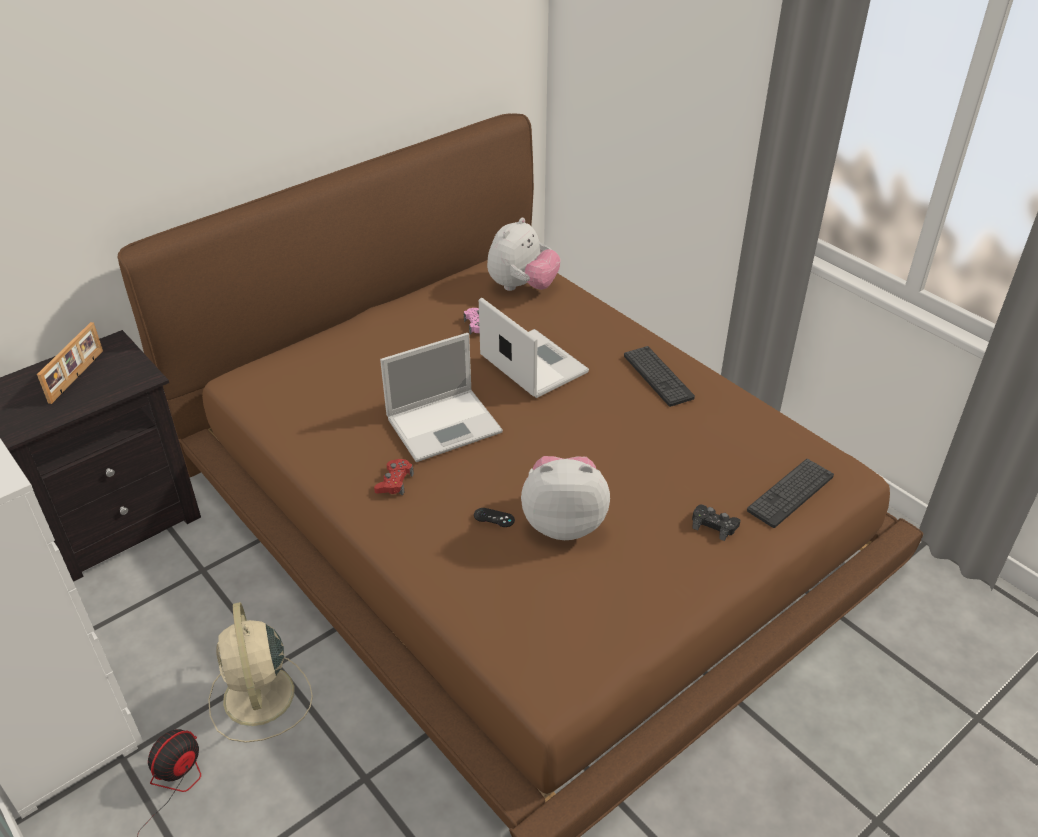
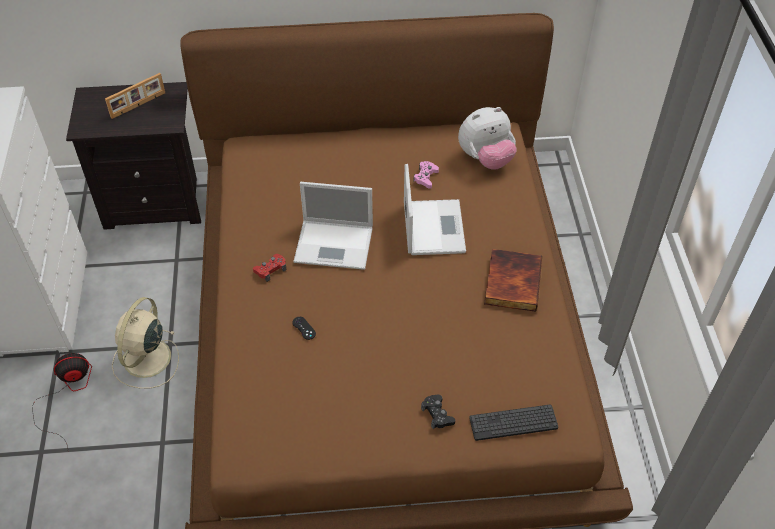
camera: 35 degrees right, 10 degrees up
(563, 522) = (342, 355): plush toy -> none
(658, 376) = (511, 282): keyboard -> book

